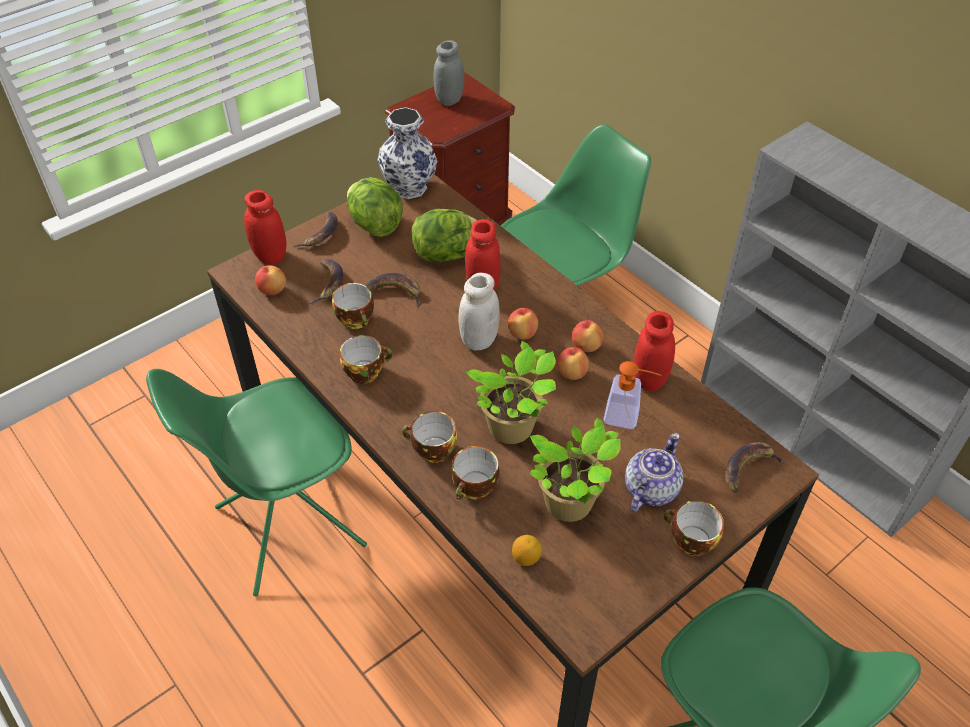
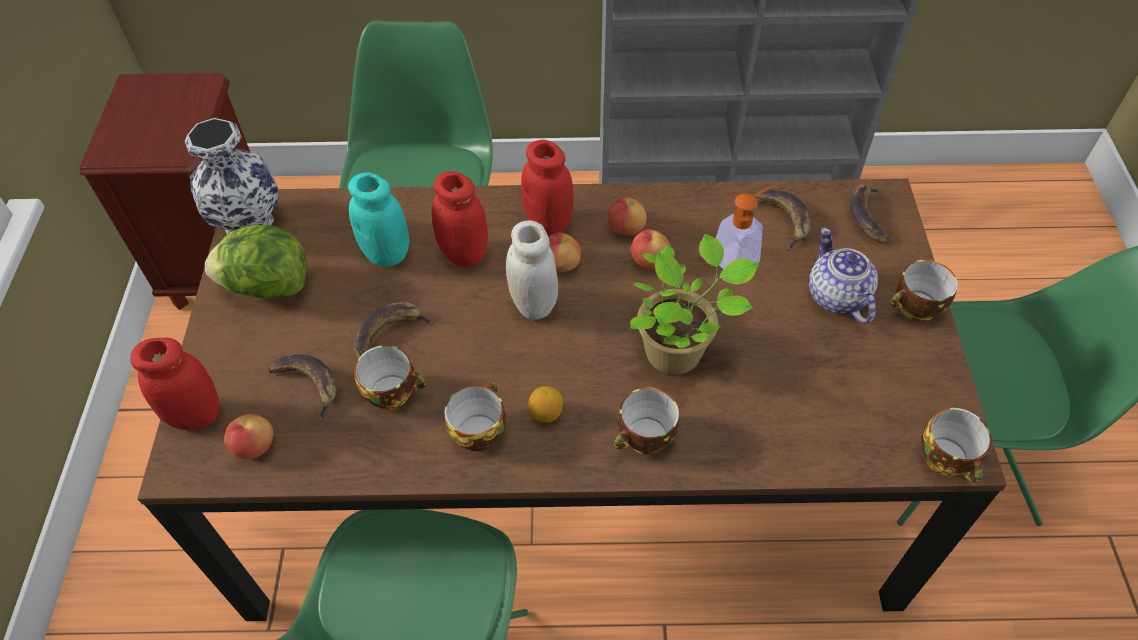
camera: 50 degrees left, 5 degrees up
(321, 234) = (221, 344): banana -> banana (783, 219)
(447, 255) = (386, 254): lettuce -> turquoise jar
(449, 100) = (143, 112): grey jar -> none
(475, 488) = (726, 432): cup -> cup (948, 459)
(526, 558) = (845, 445): lemon -> lemon (546, 413)
(571, 505) = (809, 368): potted plant -> none
(649, 379) = (709, 212): red jar -> red jar (548, 222)

